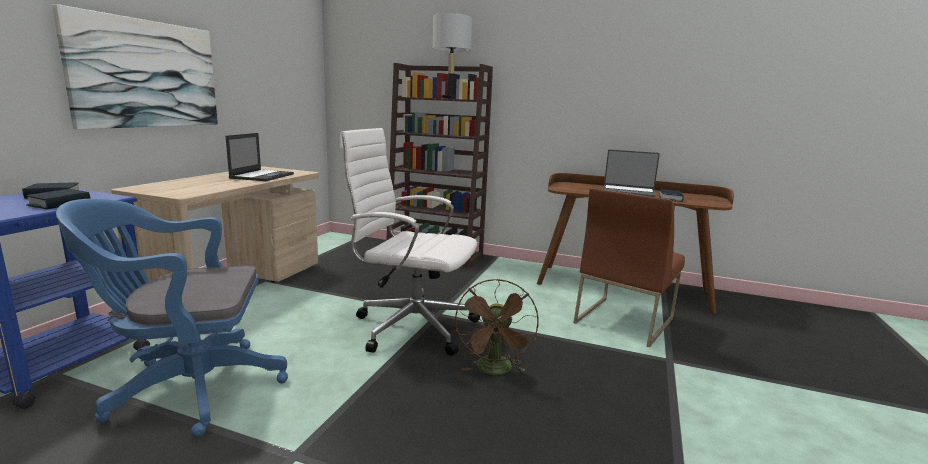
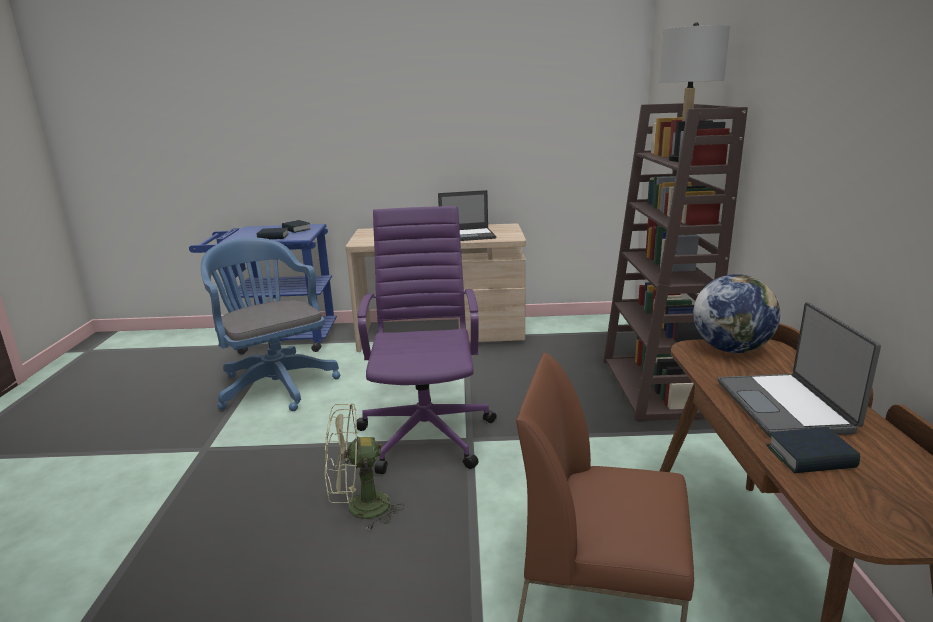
camera: 70 degrees right, 5 degrees up
(146, 74) = (397, 137): picture -> none
(411, 326) = (427, 433): white office chair -> purple office chair
(495, 371) = (359, 509): brown fan -> green fan
(565, 186) = (730, 349): none -> globe

